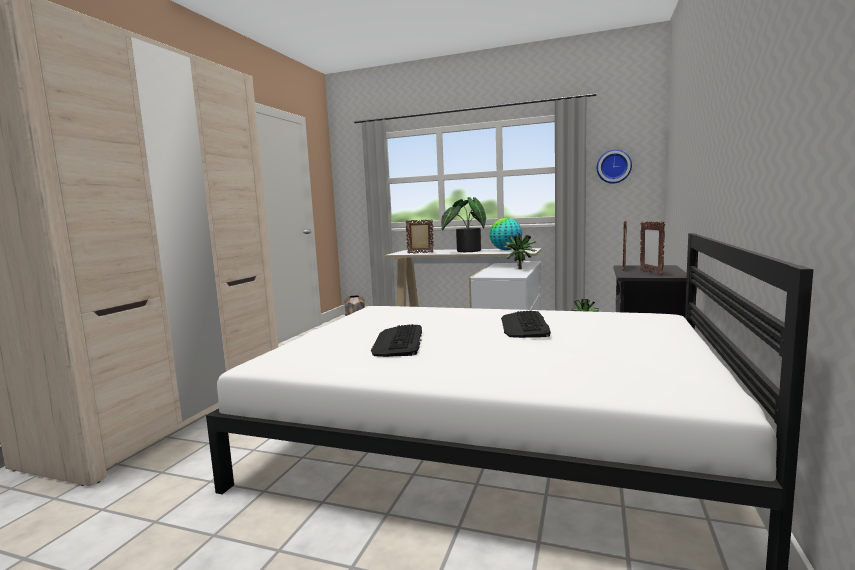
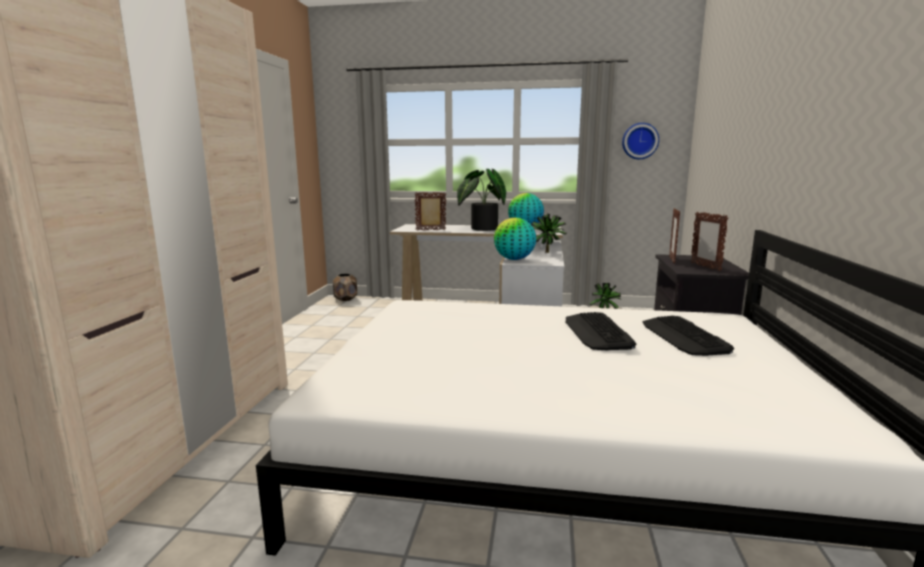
camera: 10 degrees left, 5 degrees up
(398, 342) = (469, 357): keyboard -> keyboard (684, 337)
(484, 274) = (514, 259): none -> globe

